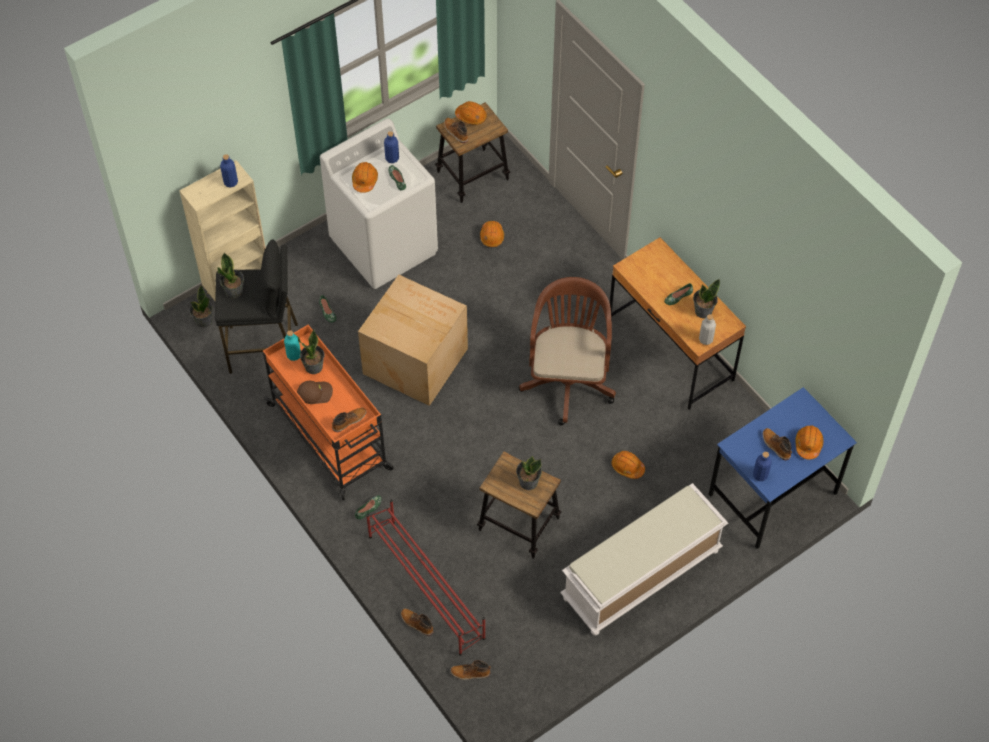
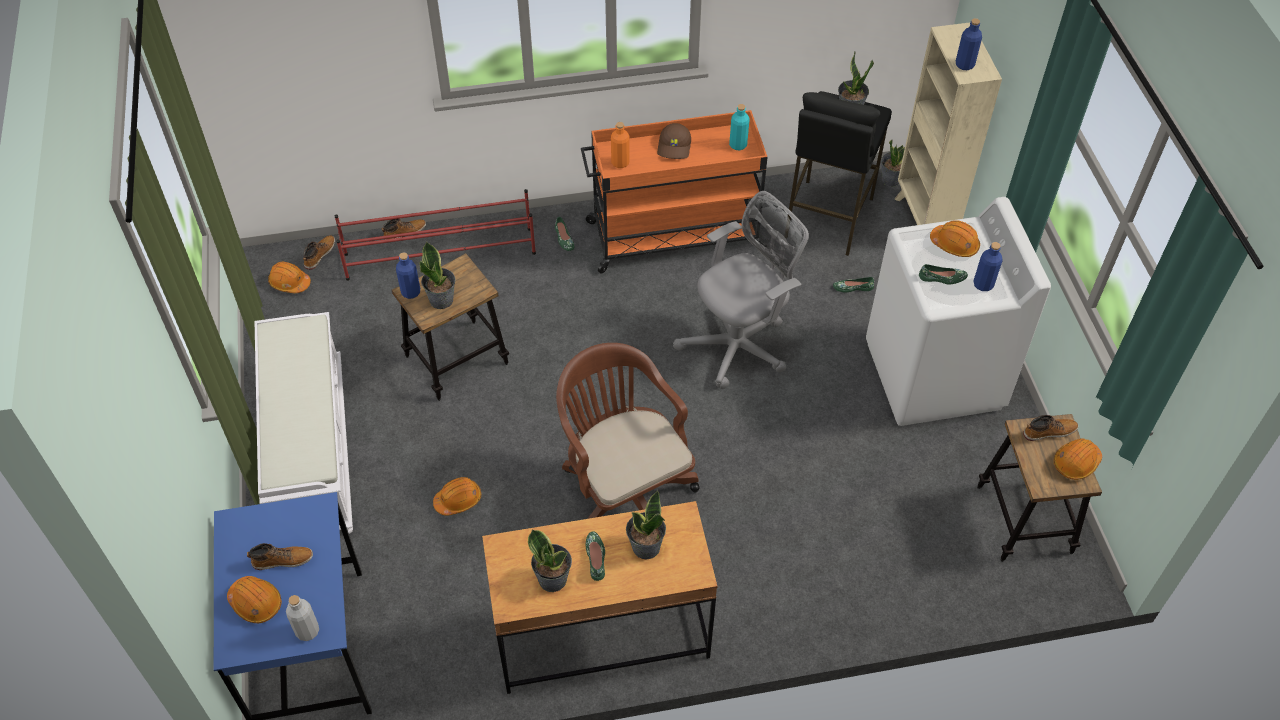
camera: 115 degrees right, 5 degrees down
(314, 367) = (711, 156): potted plant -> potted plant (645, 547)
(349, 421) = (620, 163): boot -> orange bottle
(415, 359) = (739, 345): cardboard box -> grey office chair
(492, 236) = (901, 499): orange hard hat -> orange hard hat (289, 282)
(568, 379) = (623, 491): brown office chair -> brown office chair turned 150 degrees counterclockwise
(706, 339) = (503, 558): grey bottle -> grey bottle (307, 631)
(760, 475) = (256, 518): blue bottle -> blue bottle (411, 292)

